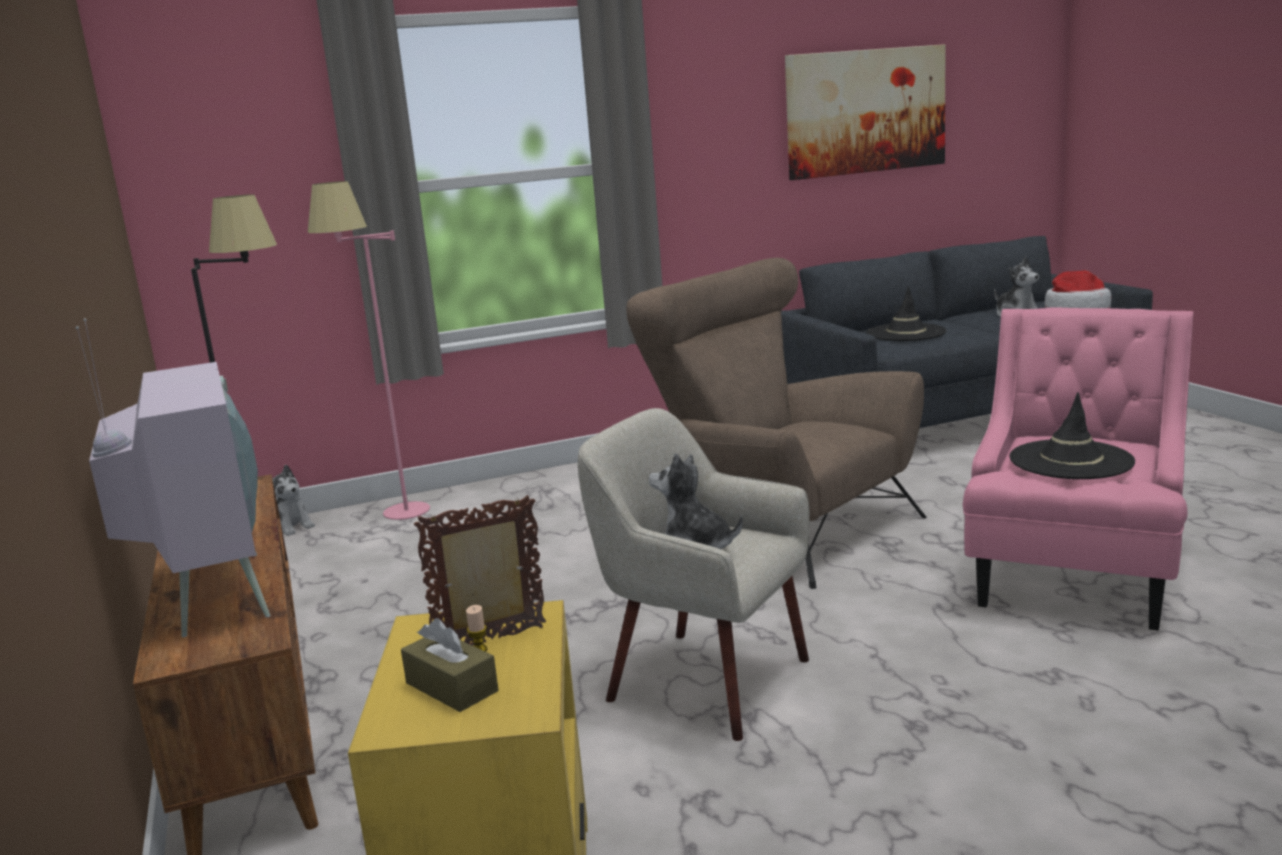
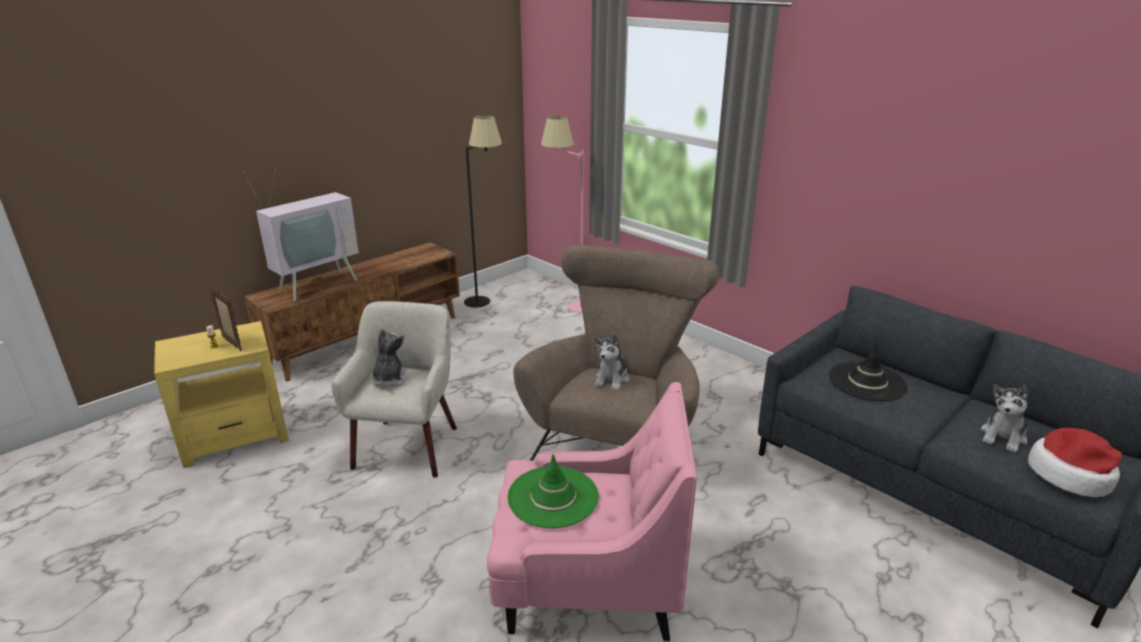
camera: 65 degrees right, 10 degrees up
(291, 526) = (546, 285): plush toy -> plush toy (612, 379)
(451, 687) = (194, 346): brown tissue box -> none
(866, 111) = (994, 168): picture -> none
(1070, 460) = (553, 497): black hat -> green hat

